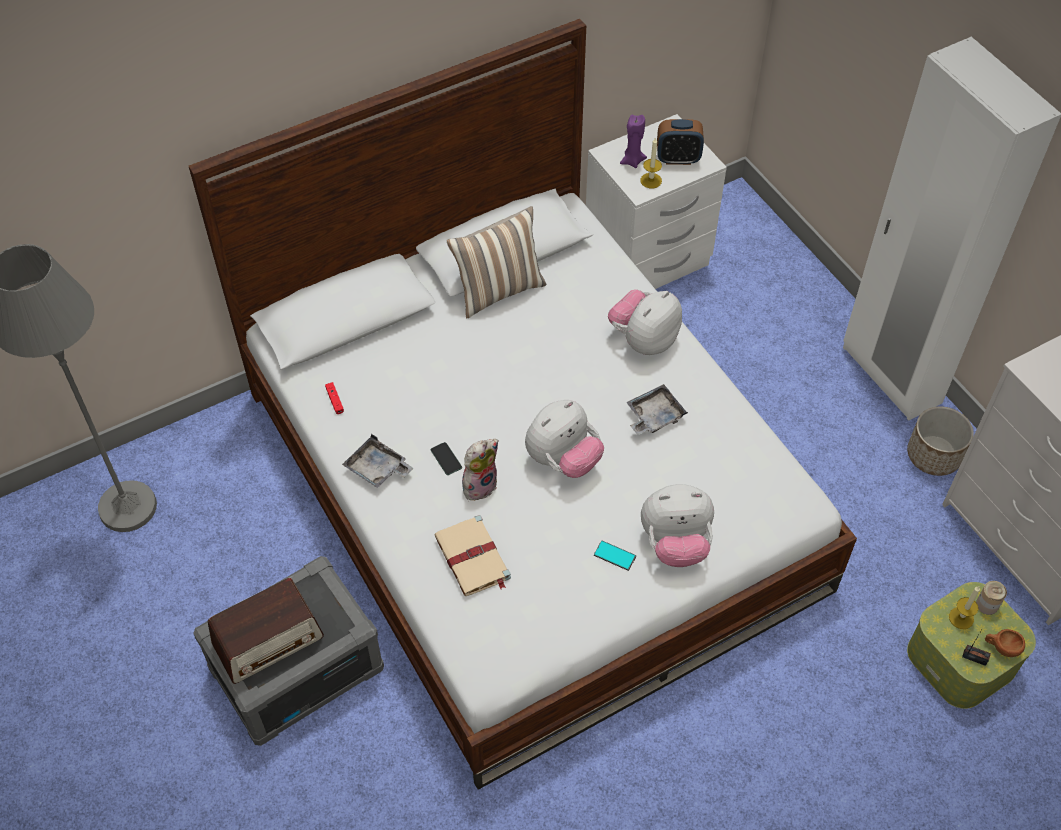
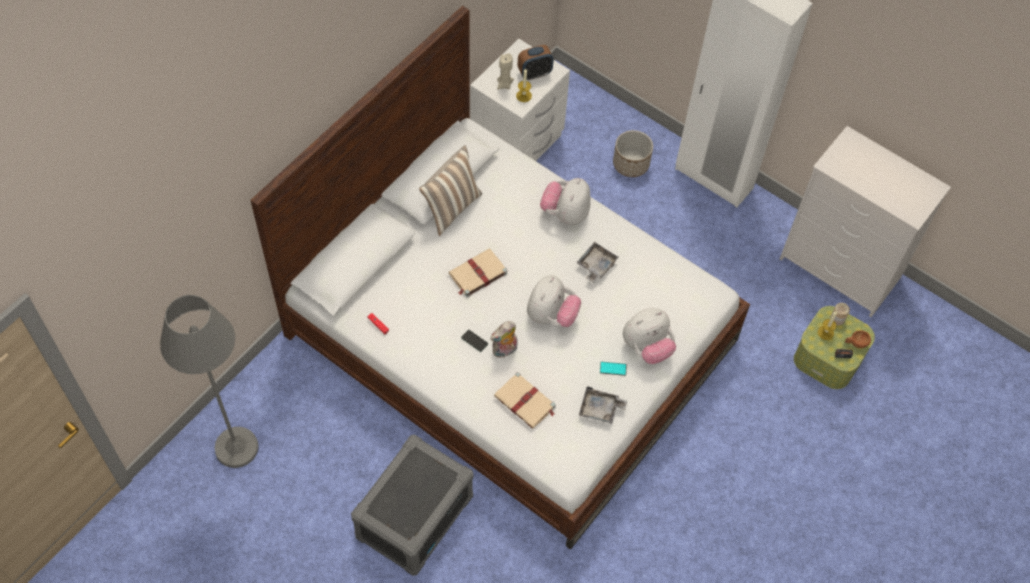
camera: 25 degrees left, 5 degrees up
(269, 640) = (406, 503): radio -> none
(377, 469) = (432, 363): grey tray -> grey tray (600, 409)
(479, 484) = (504, 351): plush toy -> plush toy turned 150 degrees counterclockwise
(491, 378) = (477, 274): none -> beige book
(632, 161) = (504, 84): purple candle -> beige candle
(933, 455) = (761, 227): planter -> planter (630, 164)

